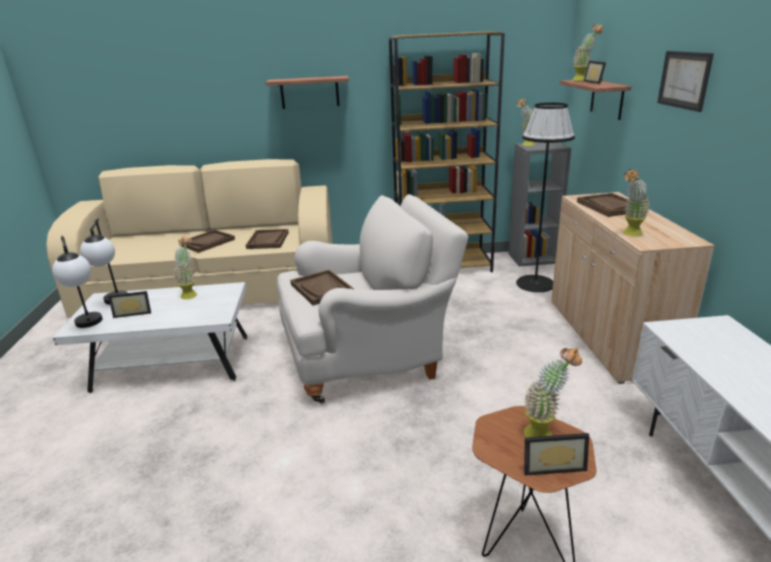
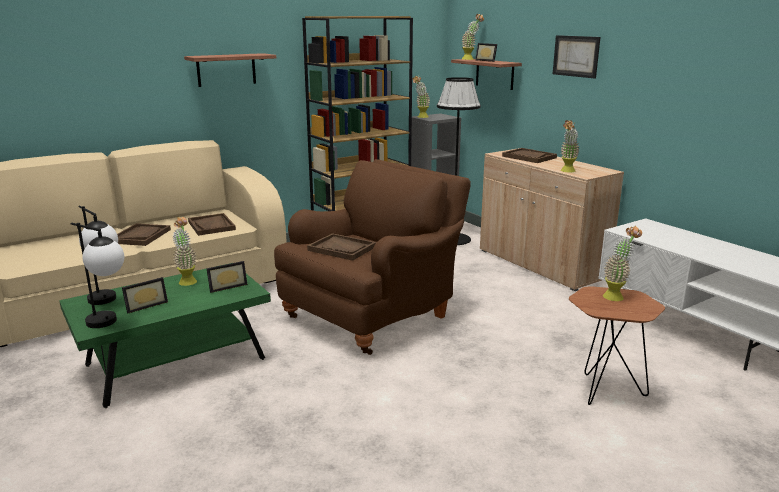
camera: 30 degrees left, 5 degrees down
(173, 364) = (175, 363): white coffee table -> green coffee table
(369, 357) = (373, 315): white armchair -> brown armchair
(552, 465) = (638, 308): picture frame -> picture frame (227, 286)

